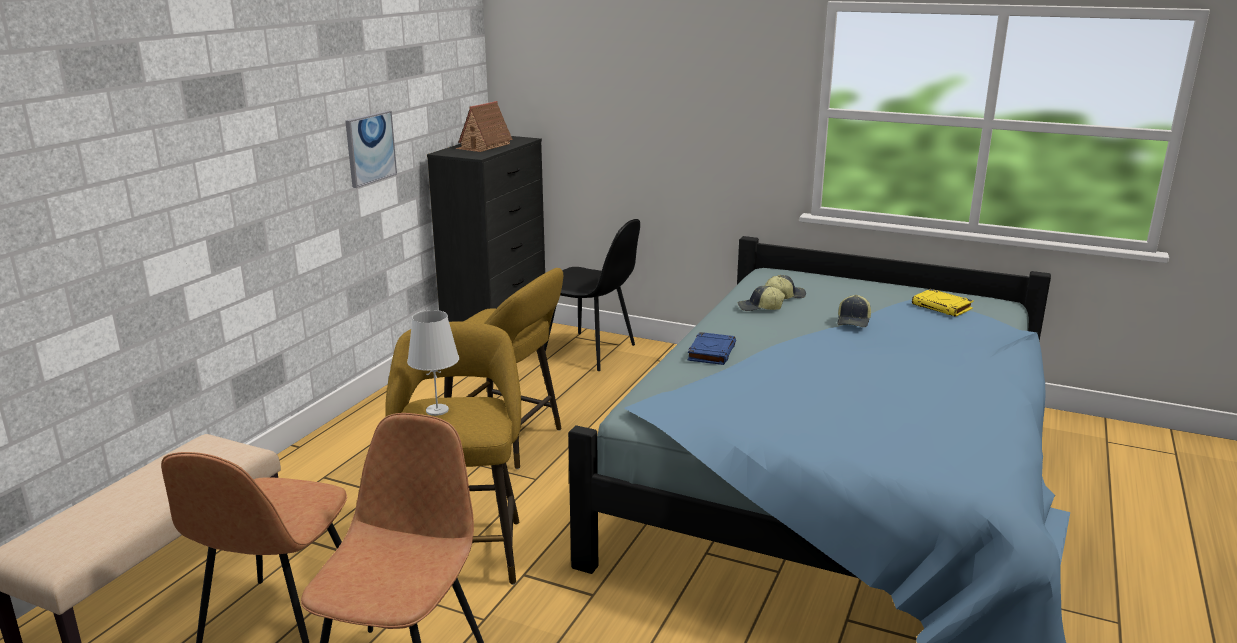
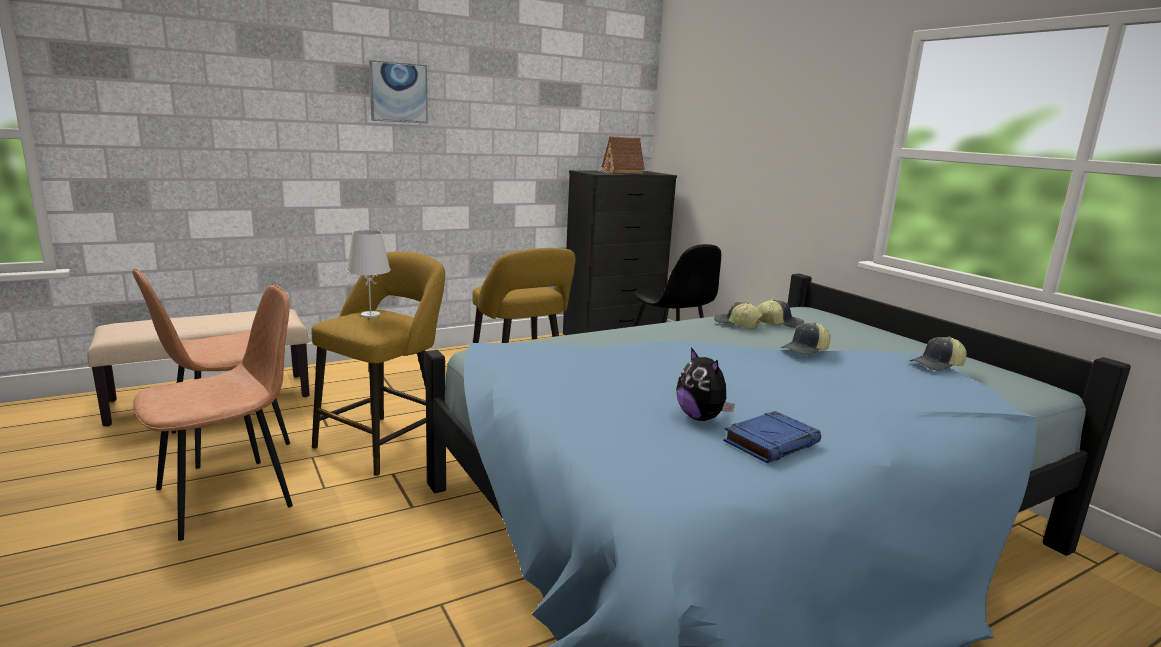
camera: 35 degrees right, 5 degrees down
(370, 148) = (509, 152): picture -> picture (398, 92)
(711, 352) = (625, 336): blue book -> blue book (771, 442)
(902, 411) = (701, 417): none -> plush toy
(942, 307) = (937, 365): yellow book -> cap

